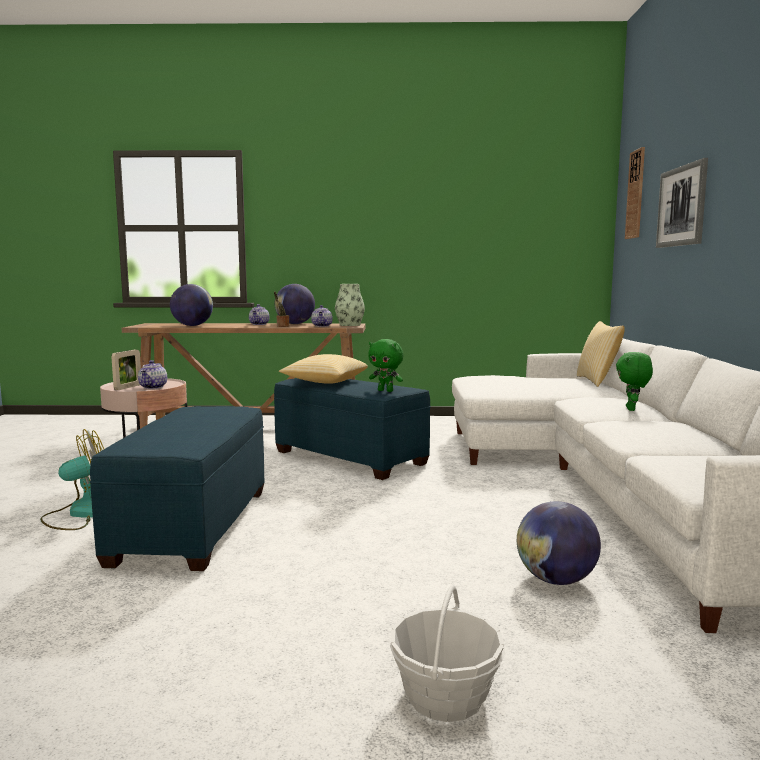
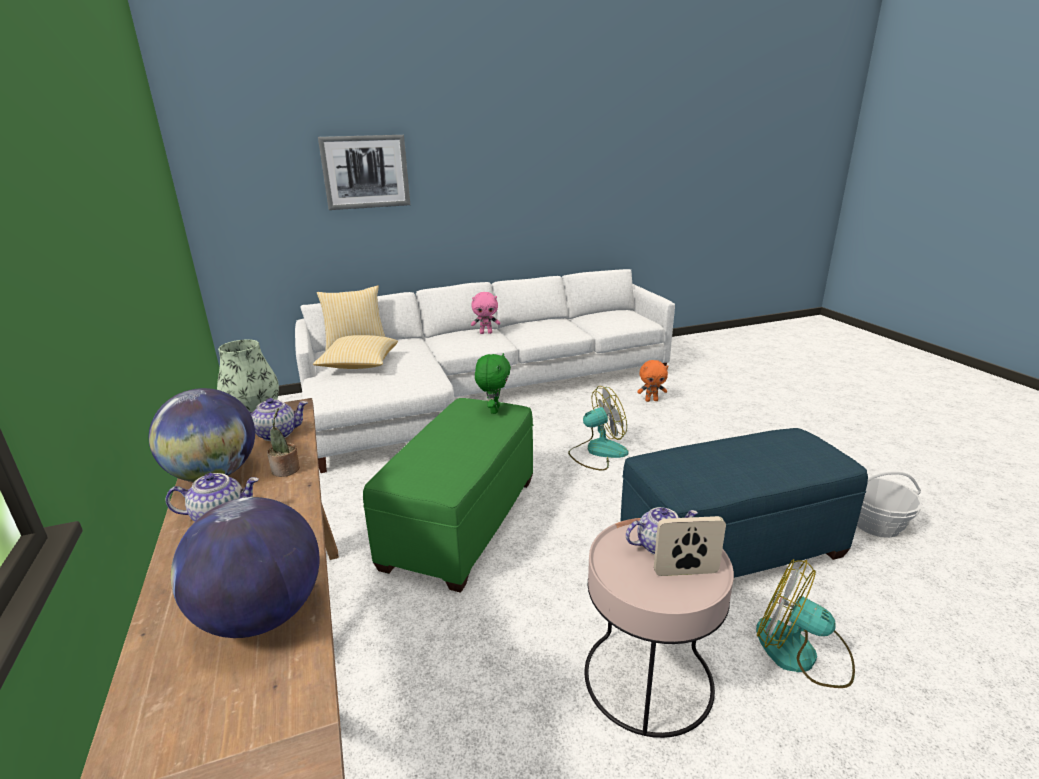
camera: 110 degrees left, 15 degrees up
(325, 382) = (455, 456): pillow -> pillow (359, 365)
(350, 457) = (462, 521): blue ottoman -> green ottoman
(413, 513) = (597, 452): none -> fan
(445, 696) = (776, 412): basket -> basket (876, 524)
(556, 580) = (651, 400): globe -> orange plush toy
(632, 409) = (486, 333): green plush toy -> pink plush toy
(635, 194) = (242, 150): wall clock -> none

